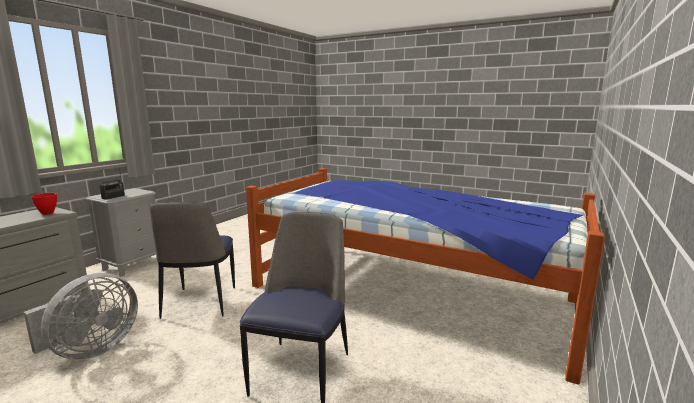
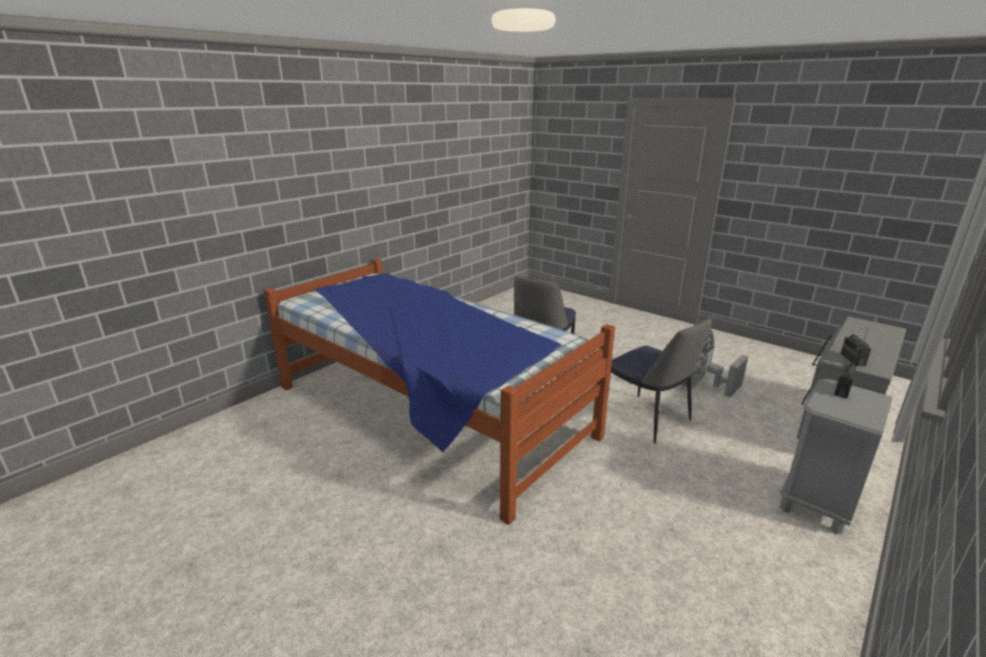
camera: 170 degrees left, 10 degrees up
(47, 213) = (852, 359): red bowl -> radio
(199, 303) = (648, 419): chair -> chair turned 135 degrees clockwise

